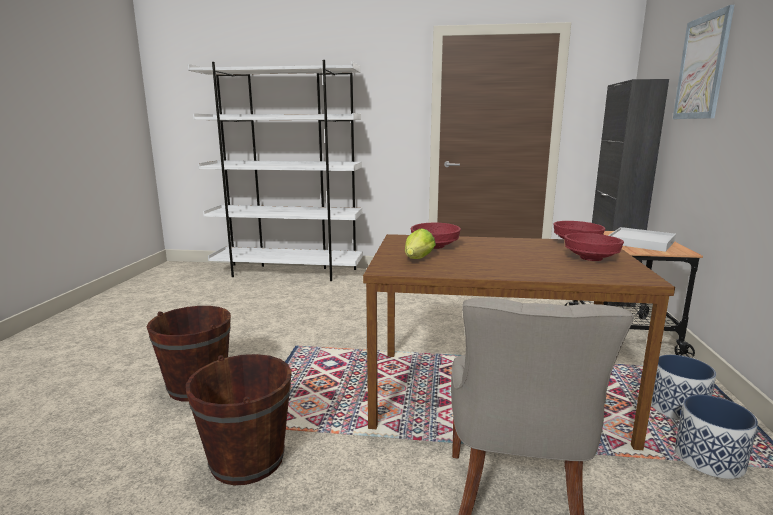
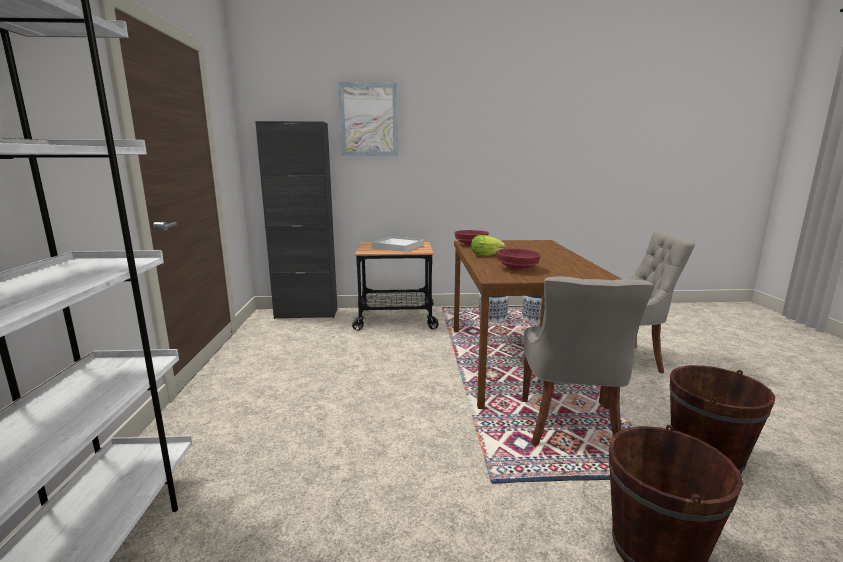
camera: 100 degrees left, 0 degrees up
(341, 393) = (570, 427): none -> grey chair
(417, 260) = (566, 271): lettuce -> lettuce (487, 255)
(591, 258) = (511, 245): red bowl -> none

